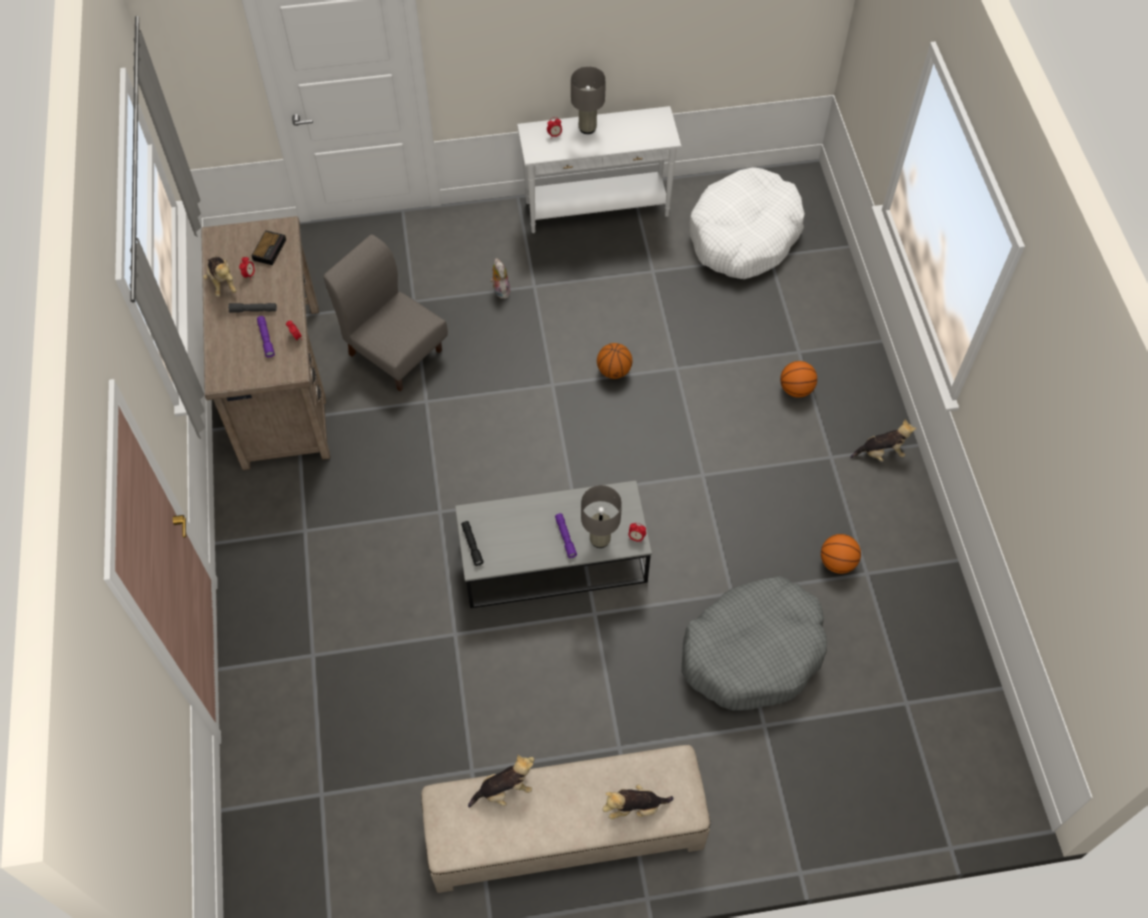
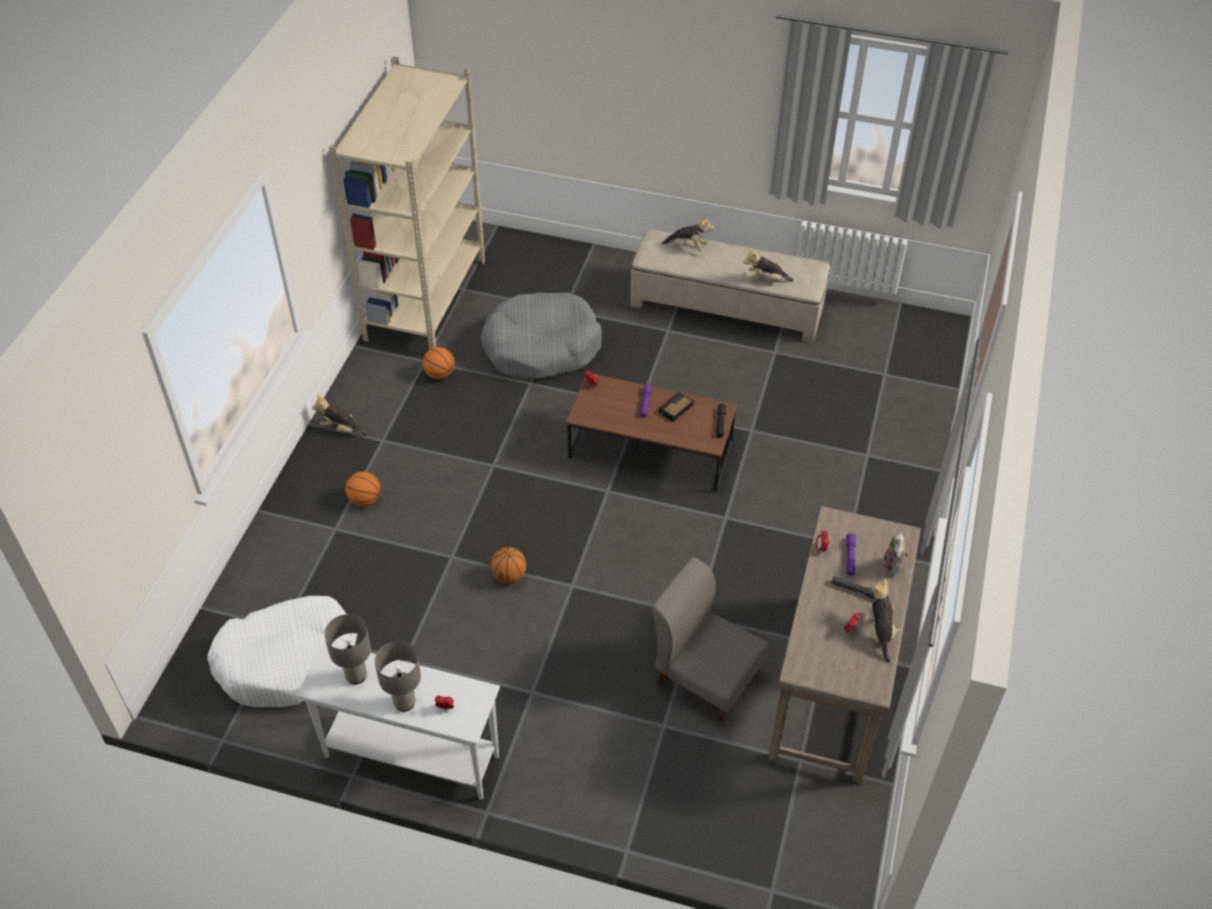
camera: 155 degrees left, 10 degrees down
(270, 249) = (820, 651): alarm clock -> alarm clock (675, 409)
(395, 351) = (706, 677): grey chair -> grey chair turned 150 degrees clockwise
(500, 290) = (569, 701): plush toy -> plush toy (892, 568)
(553, 559) = (650, 450): grey coffee table -> brown coffee table
(600, 539) = (619, 393): grey table lamp -> grey table lamp (356, 676)
(936, 665) = (425, 299): none -> beige bookcase

